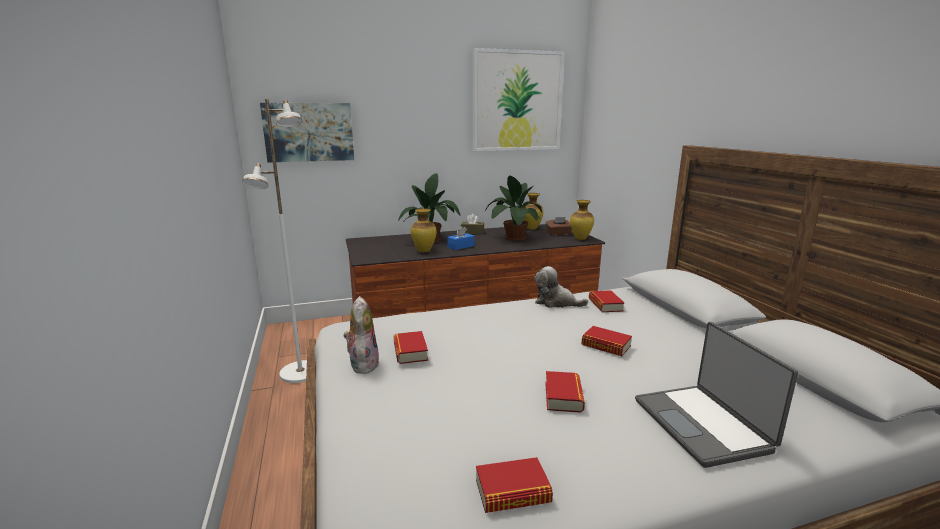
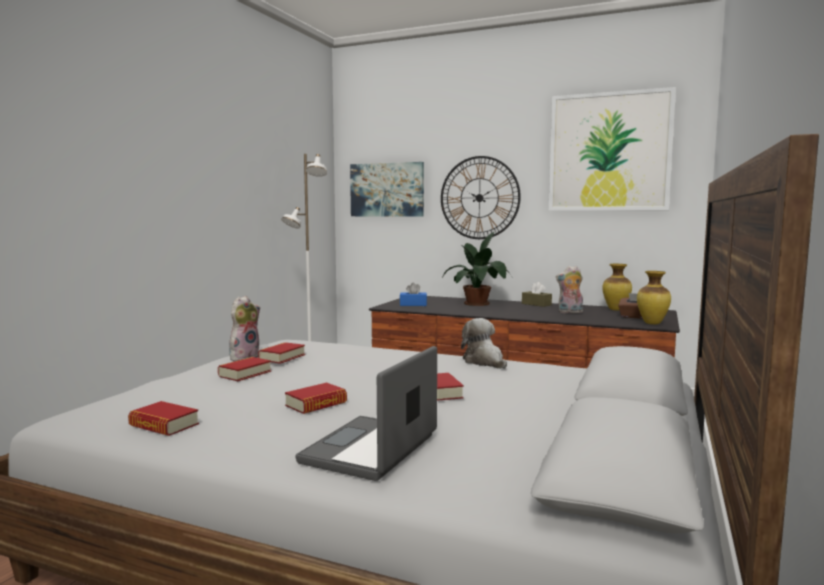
camera: 40 degrees right, 10 degrees down
(410, 140) = (479, 198): none -> wall clock
(424, 251) = (449, 309): vase -> none
(460, 246) = (492, 311): blue tissue box -> blue tissue box (413, 305)
(513, 237) = (570, 312): potted plant -> plush toy
(605, 305) = (530, 373): book -> book (245, 374)

